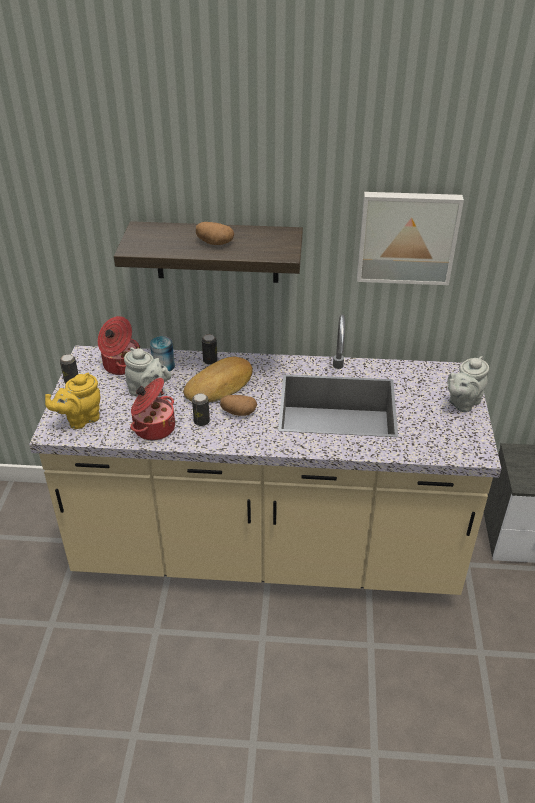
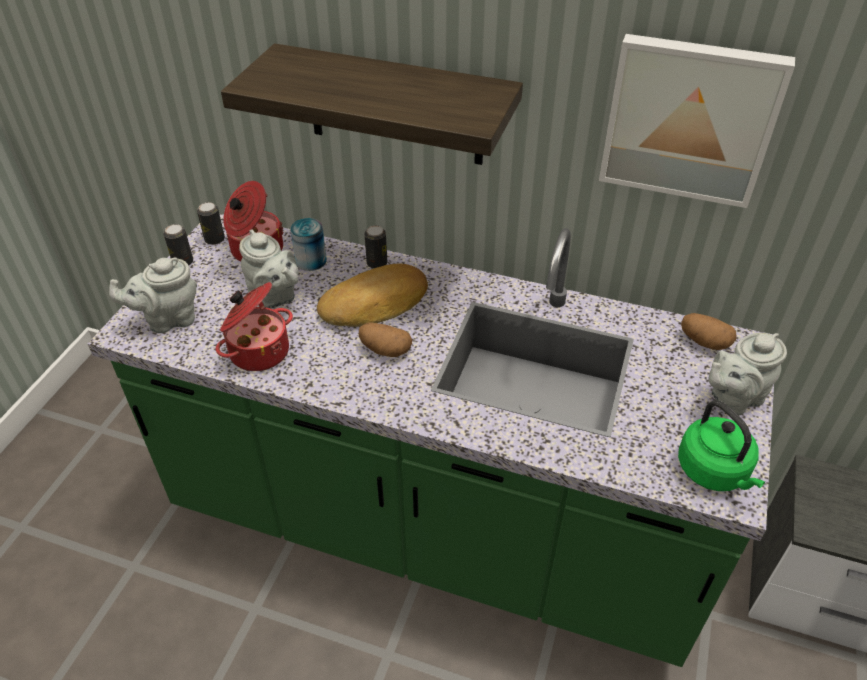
camera: 15 degrees right, 5 degrees up
(80, 419) = (168, 319): yellow teapot -> grey teapot
(201, 421) = (328, 354): can -> can (214, 239)
(214, 243) = (376, 90): potato -> potato (704, 342)
(267, 550) = (434, 526): beige counter -> green counter
(464, 444) = (714, 472): none -> green kettle

